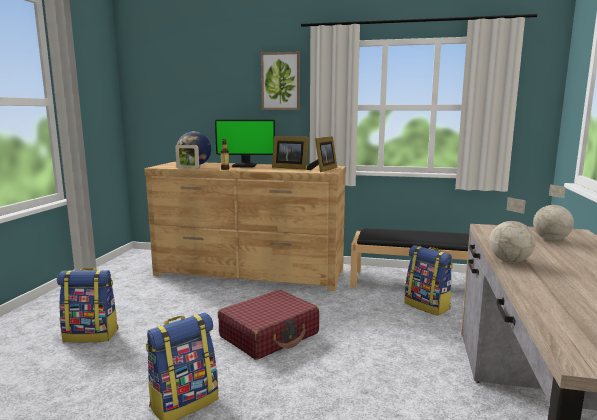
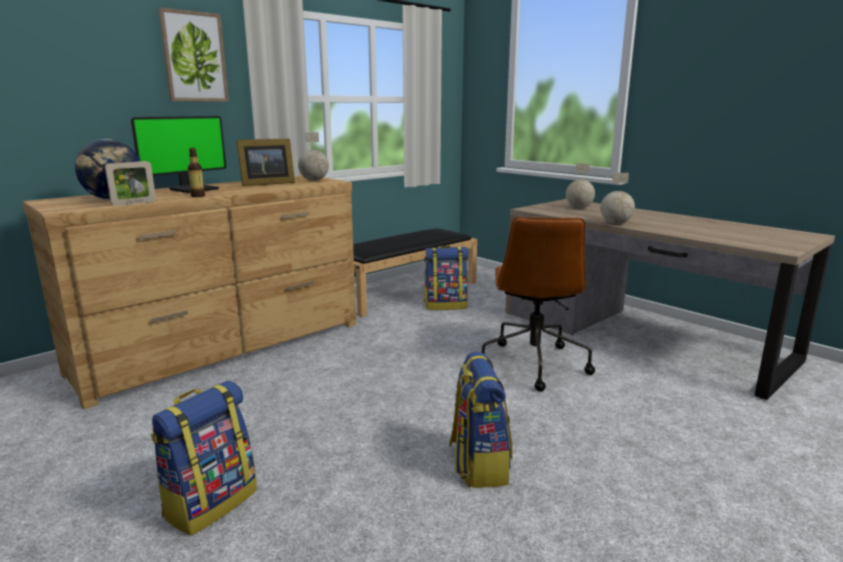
camera: 55 degrees left, 5 degrees up
(270, 335) = (399, 382): red suitcase -> none
(323, 169) = (314, 180): picture frame -> globe
(377, 379) = (533, 363): none -> brown office chair

